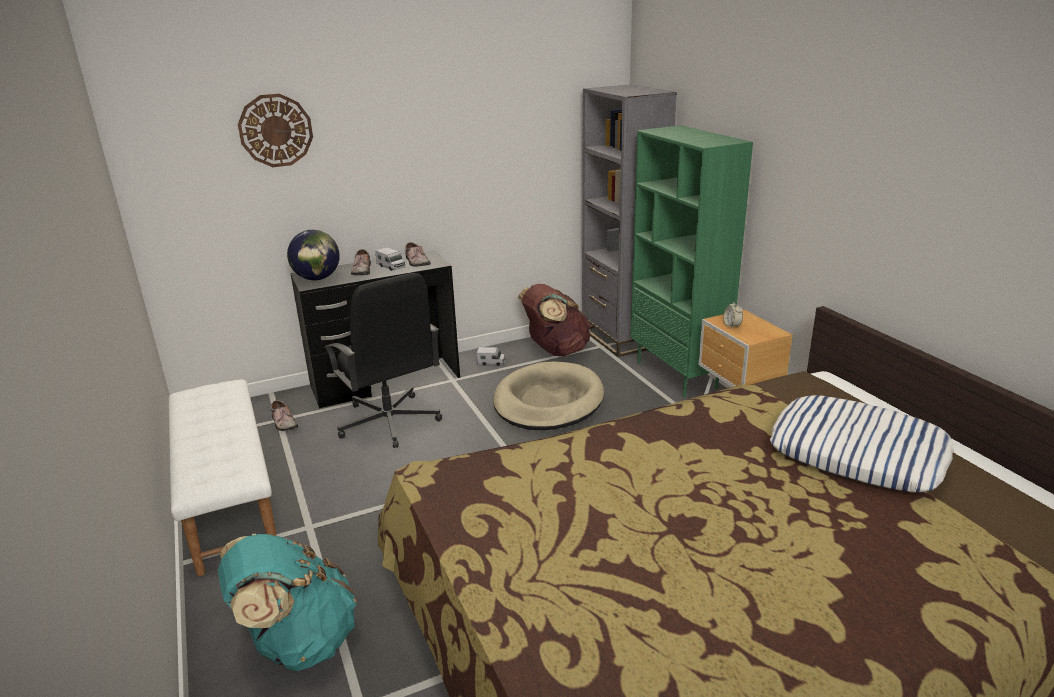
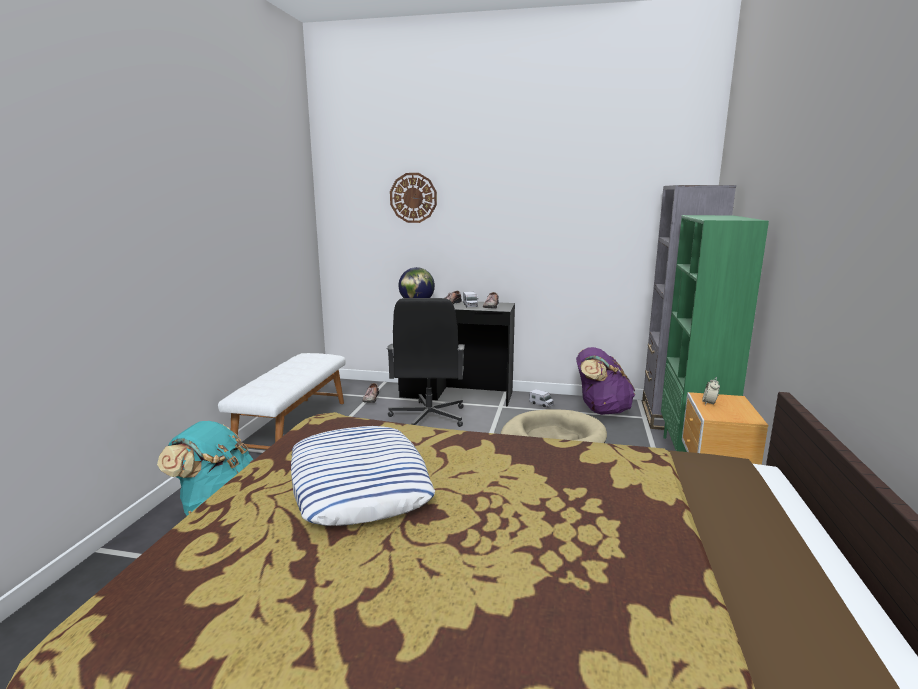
camera: 35 degrees right, 10 degrees down
(555, 351) = (601, 410): brown backpack -> purple backpack
(858, 453) = (686, 532): pillow -> pillow (359, 484)

